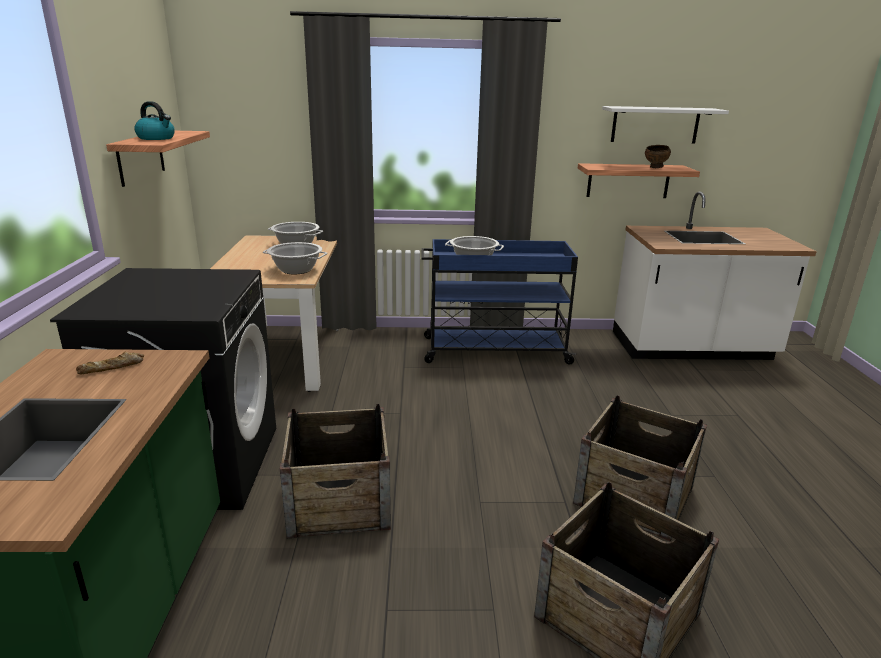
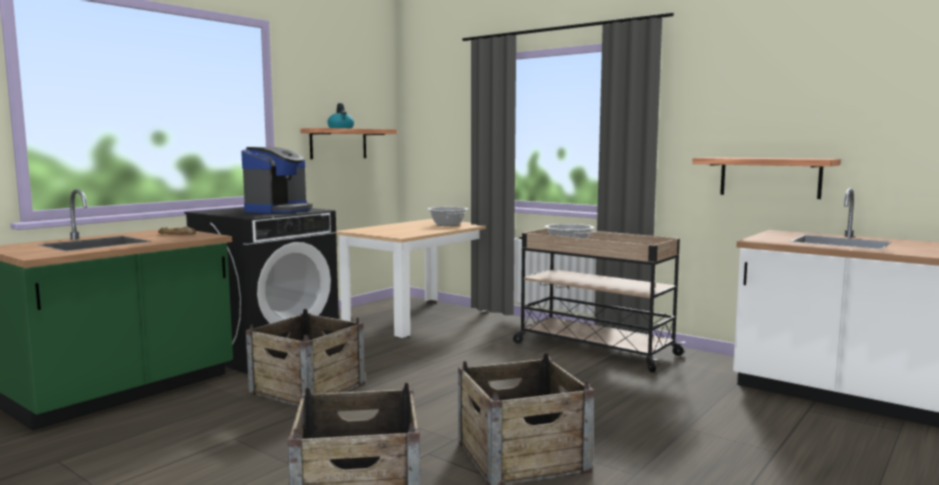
camera: 40 degrees right, 15 degrees down
(190, 285) = (278, 210): none -> coffee machine
(296, 270) = (410, 233): cooking pot -> none
(493, 350) = (593, 348): blue cart -> beige cart
(655, 125) = (797, 112): white shelf -> none
(655, 167) = (785, 158): brown bowl -> none

